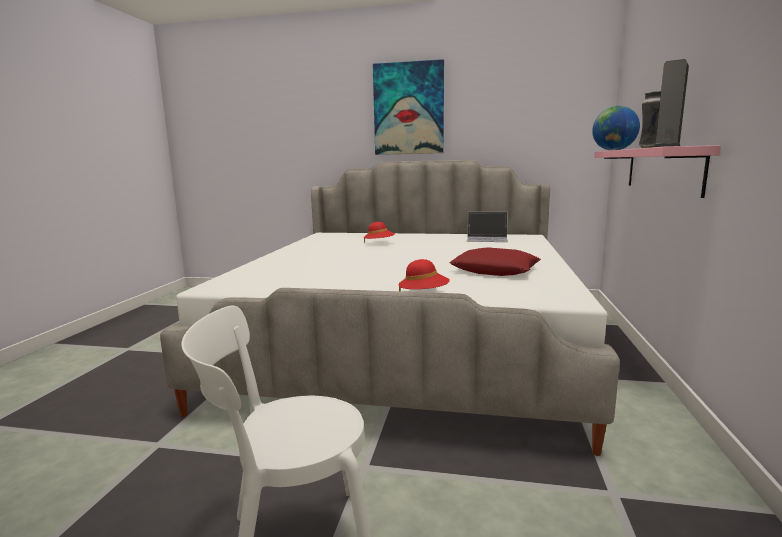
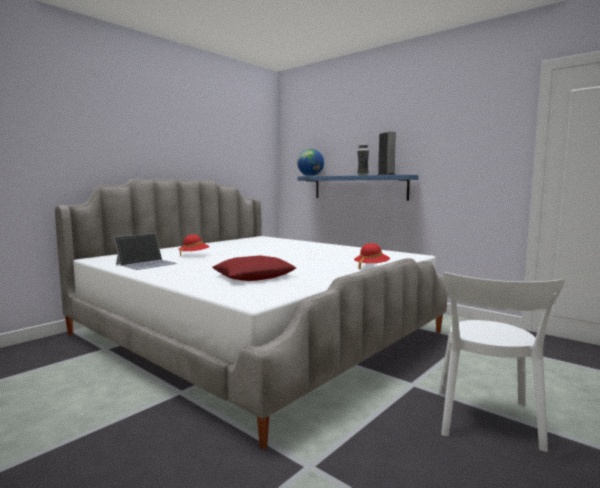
camera: 60 degrees left, 5 degrees down
(408, 109) = (151, 130): picture -> none
(487, 238) = (246, 241): laptop -> laptop (146, 264)
(495, 270) = (336, 253): red pillow -> red pillow (254, 276)
(662, 169) = (359, 187): pink shelf -> blue shelf

